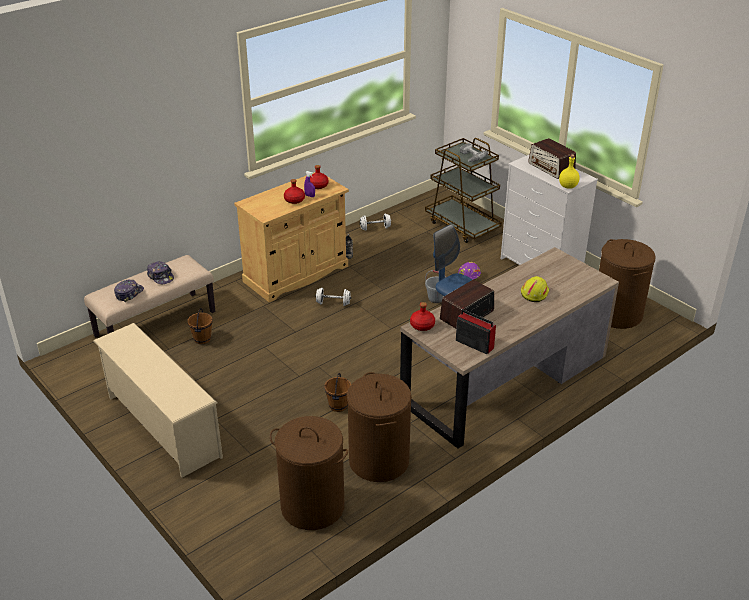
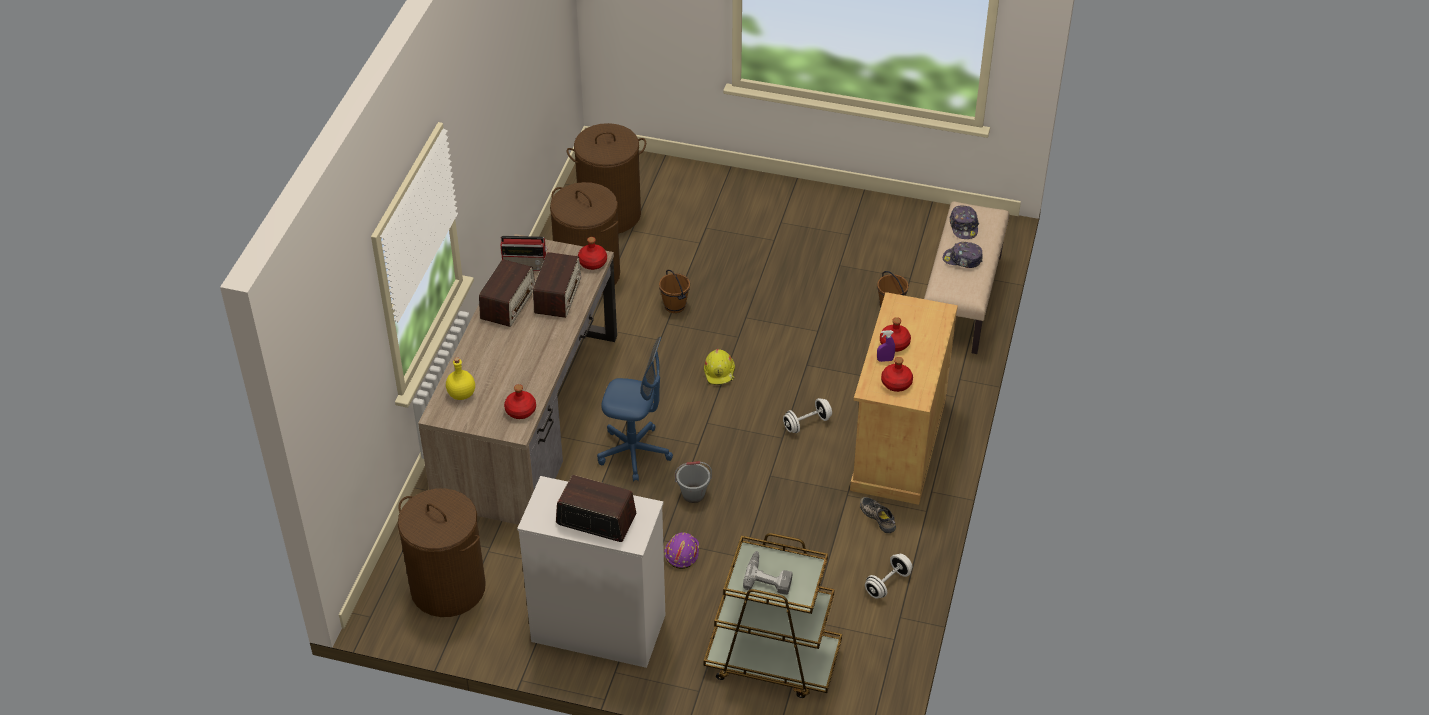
camera: 145 degrees right, 10 degrees up
(161, 426) = (812, 212): beige shoe rack -> none
(507, 324) = (508, 303): none -> radio
(534, 293) = (506, 358): yellow hard hat -> yellow hard hat (720, 372)
(545, 263) = (520, 410): none -> red bottle
(568, 186) = (547, 488): yellow bottle -> yellow bottle (461, 394)

